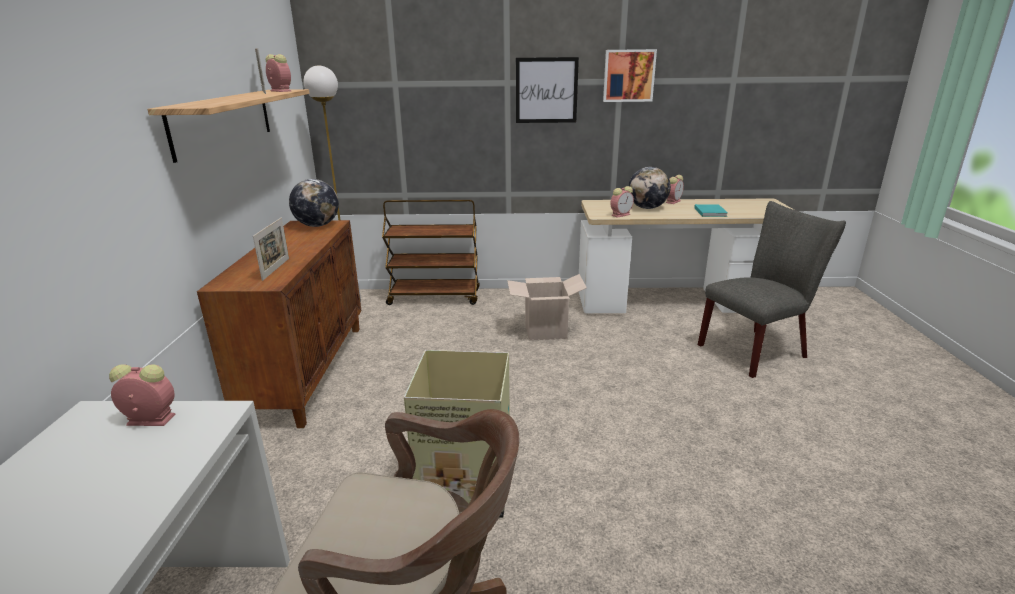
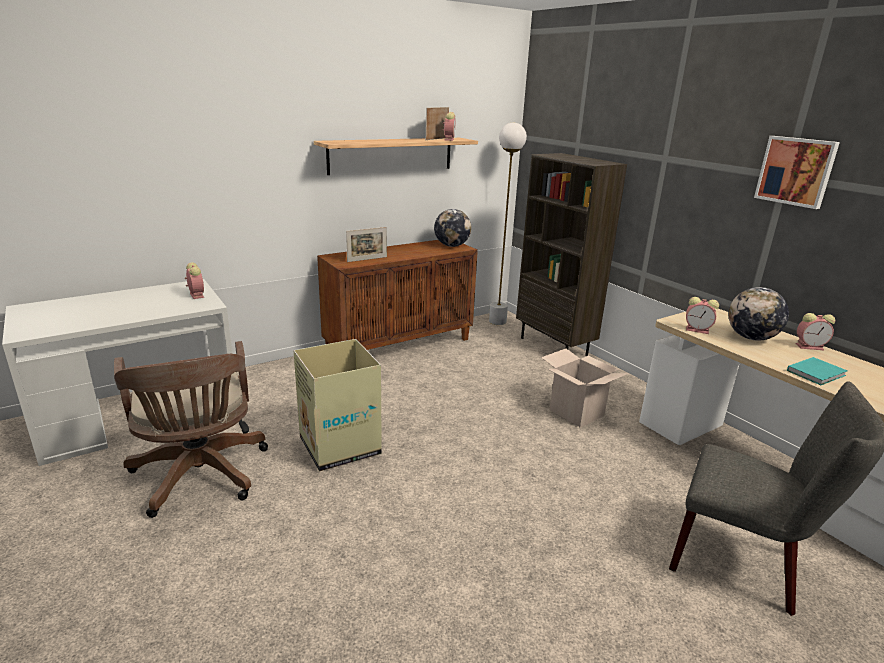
camera: 55 degrees right, 0 degrees up
(435, 297) = (554, 346): brown cart -> brown bookcase
(546, 90) = (699, 173): picture -> none

